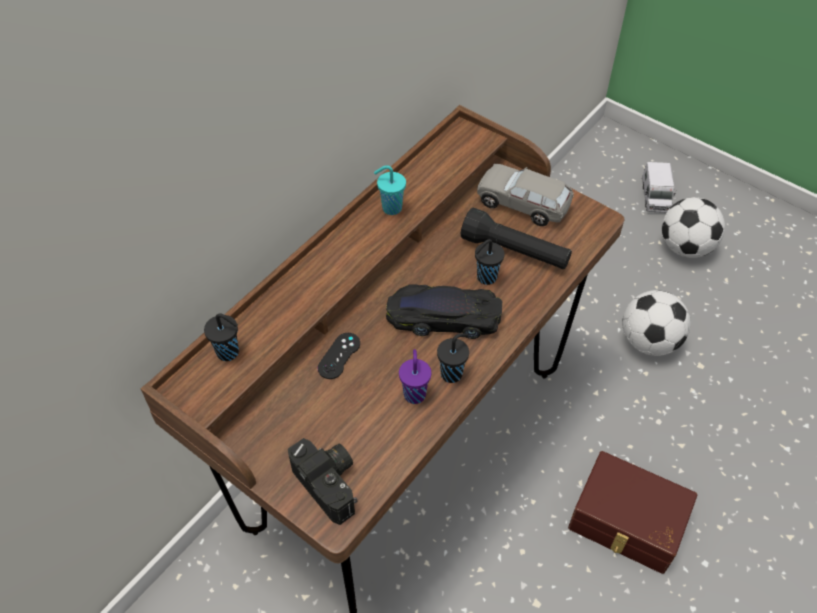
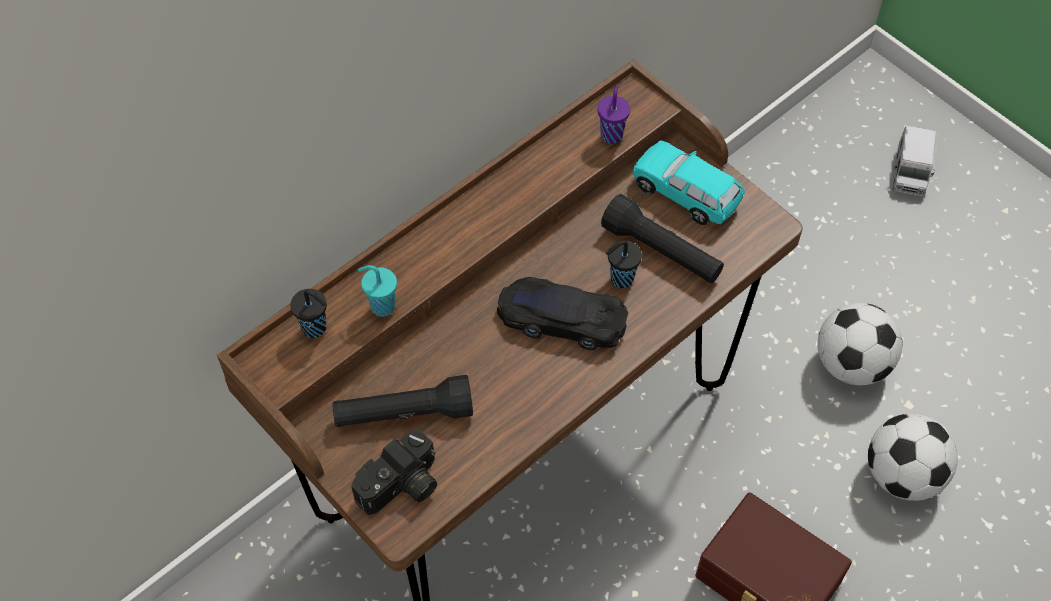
camera: 10 degrees right, 5 degrees up
(320, 418) = (404, 414): none -> black flashlight
(331, 483) = (402, 487): camera -> camera turned 75 degrees clockwise
(339, 356) = (436, 347): black game controller -> none
(390, 208) = (525, 181): turquoise cup -> turquoise cup (381, 306)
(414, 393) = (511, 403): purple cup -> purple cup (611, 134)
(452, 373) = (557, 386): black cup -> none
(523, 204) = (686, 193): grey toy car -> turquoise toy car
(685, 247) = (932, 247): football -> football (903, 475)

